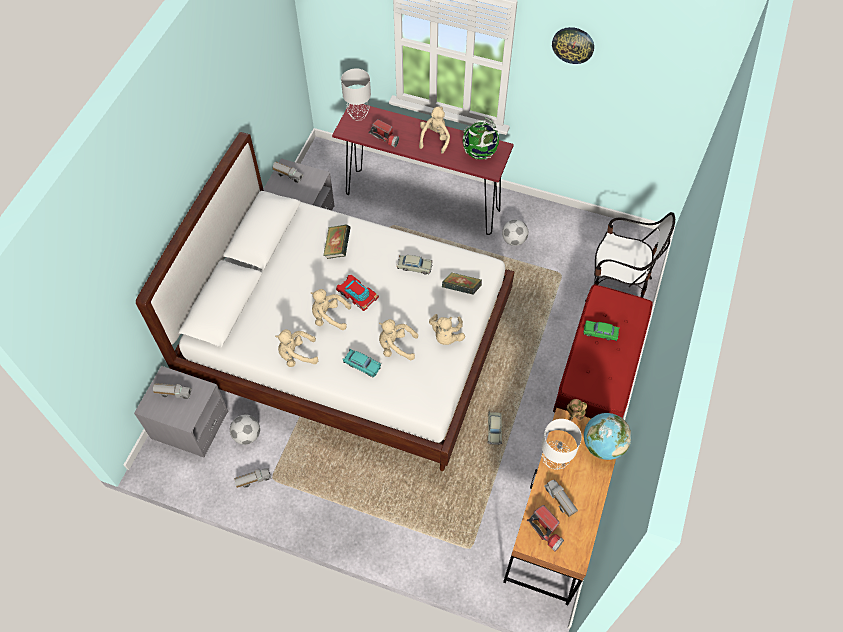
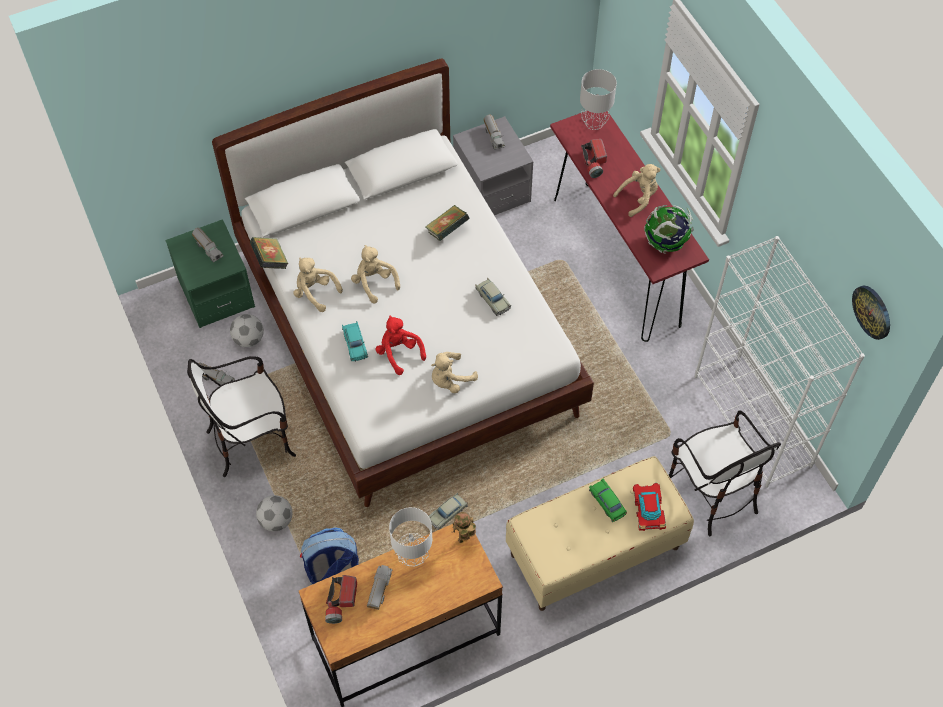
camera: 45 degrees right, 0 degrees up
(190, 425) = (216, 293): grey nightstand -> green nightstand
(323, 497) = (251, 439): none -> chair
(357, 294) = (417, 283): toy car -> toy car (649, 509)
(396, 346) = (399, 353): beige plush toy -> red plush toy
(461, 289) = (509, 352): book -> book (270, 260)
(466, 529) = (332, 570): none -> backpack
(514, 240) = (662, 365): football -> football (276, 520)
(573, 44) = (790, 189): wall clock -> wall clock (872, 311)
(593, 230) = (753, 421): none -> white bookcase
(597, 375) = (594, 551): red bench -> beige bench
(602, 445) = (467, 582): globe -> none

